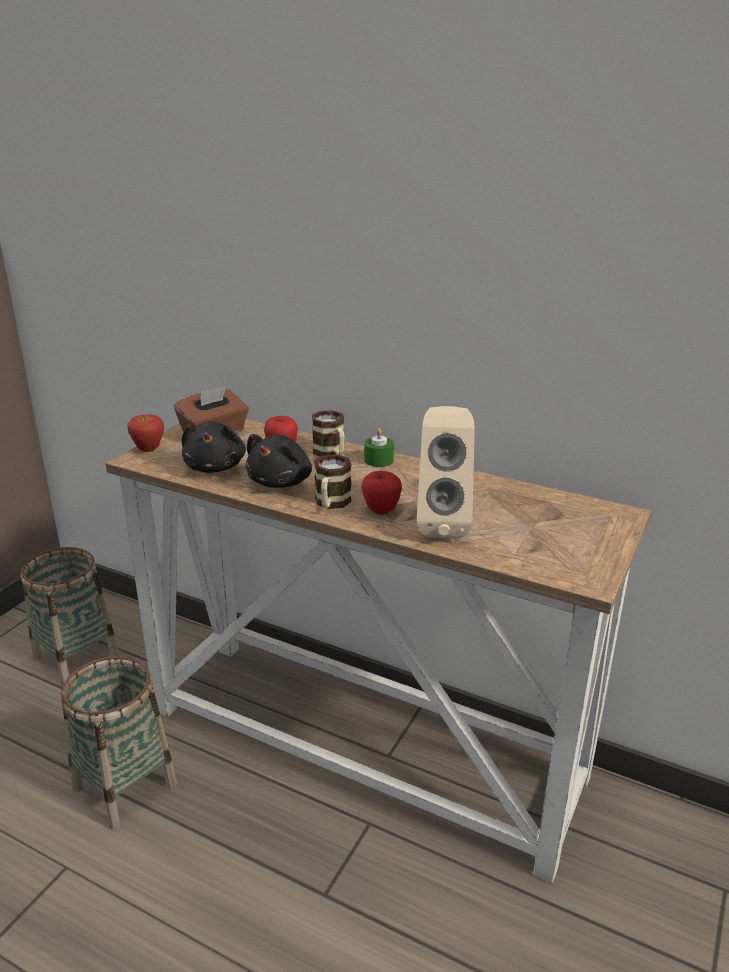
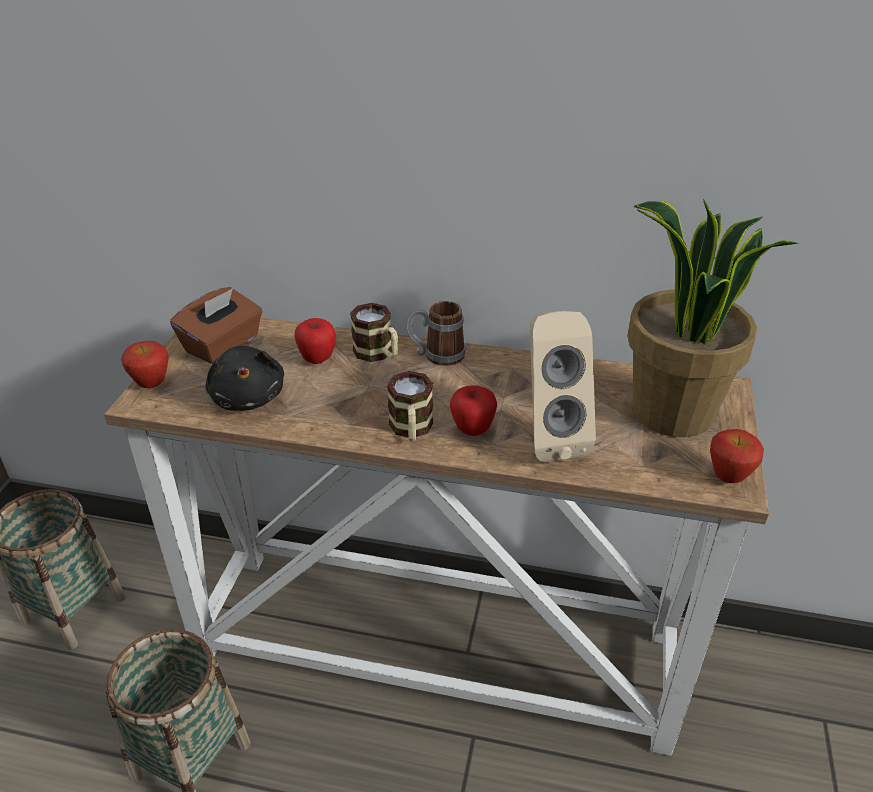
camera: 15 degrees left, 10 degrees up
(281, 482) = (339, 407): black plush toy -> none
(378, 460) = (436, 355): green candle -> mug
(561, 524) = (671, 413): none -> potted plant
(587, 573) = (728, 478): none -> apple

